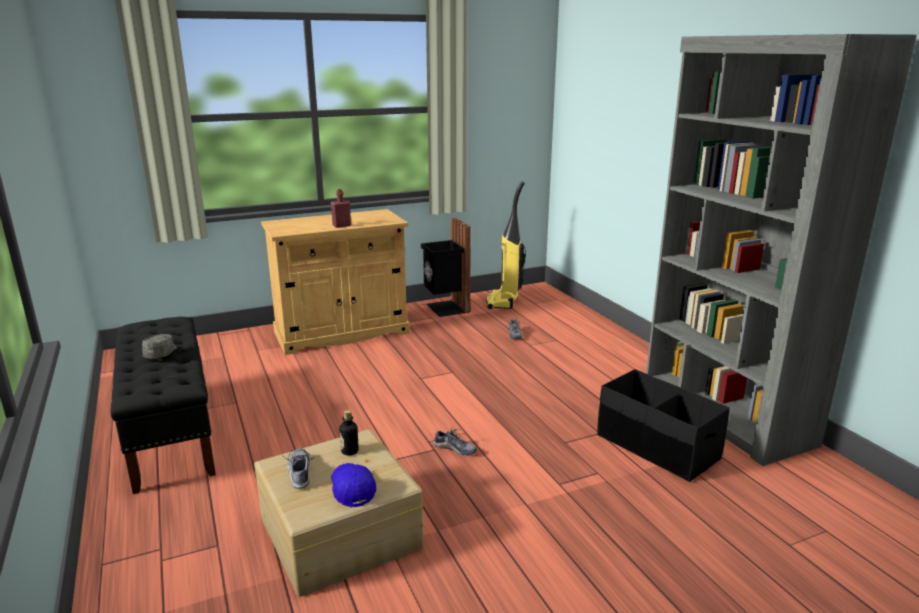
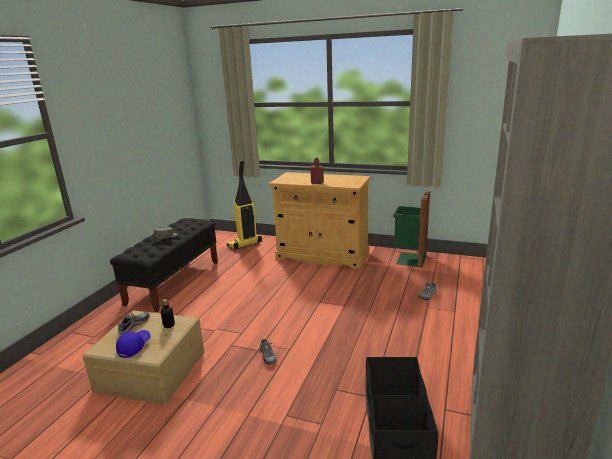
camera: 45 degrees right, 0 degrees up
(445, 308) = (409, 259): black trash can -> green trash can
(503, 302) = (459, 267): vacuum cleaner -> vacuum cleaner (244, 245)

